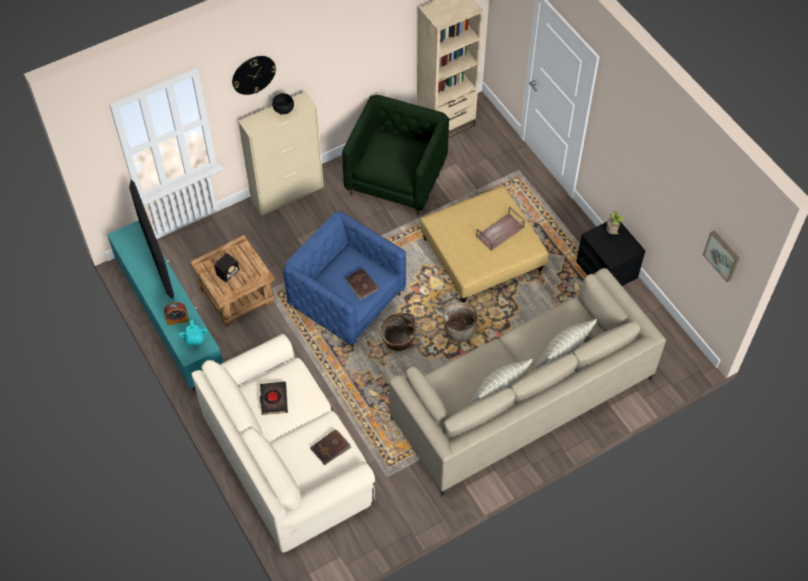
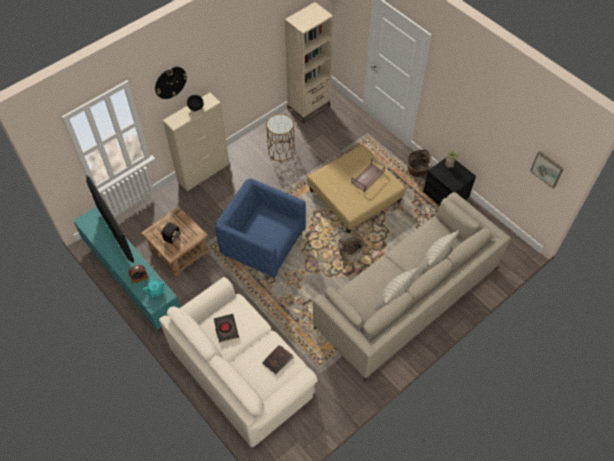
camera: 10 degrees left, 0 degrees up
(361, 285) = (275, 231): brown book -> none
(396, 178) = (281, 150): green armchair -> brown side table
(398, 342) = (307, 269): basket -> basket (417, 171)

